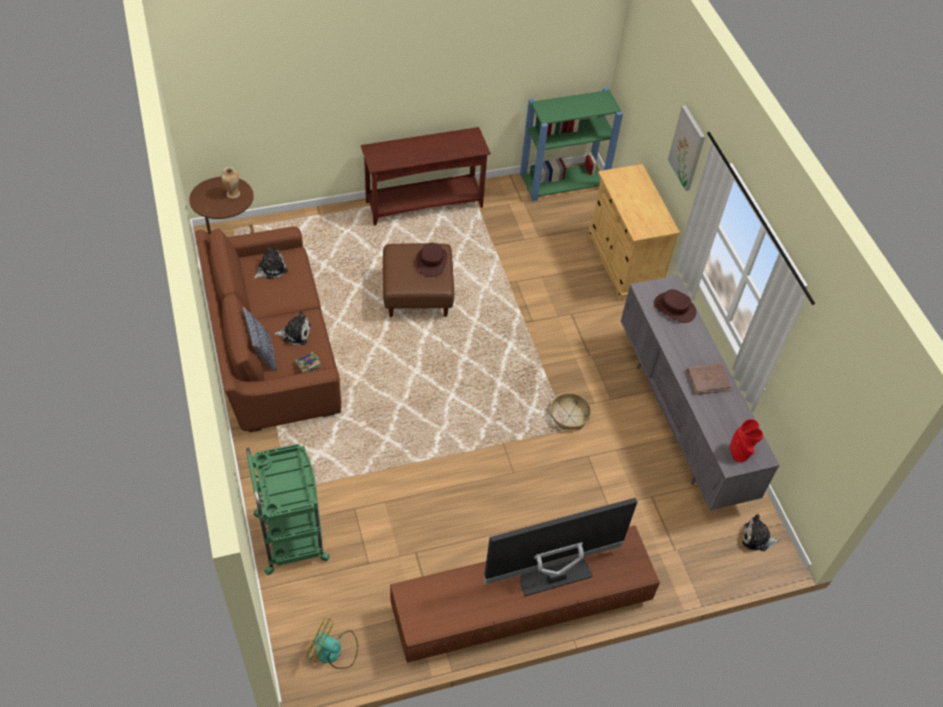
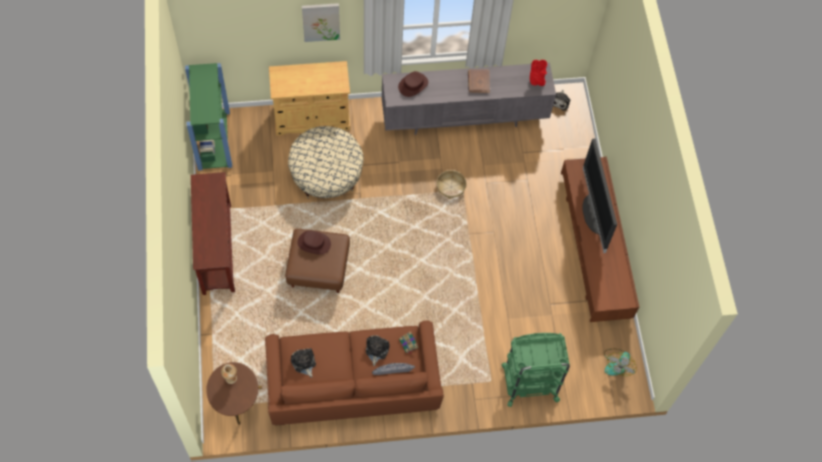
camera: 80 degrees left, 10 degrees up
(549, 285) = (326, 174): none -> beige ottoman

